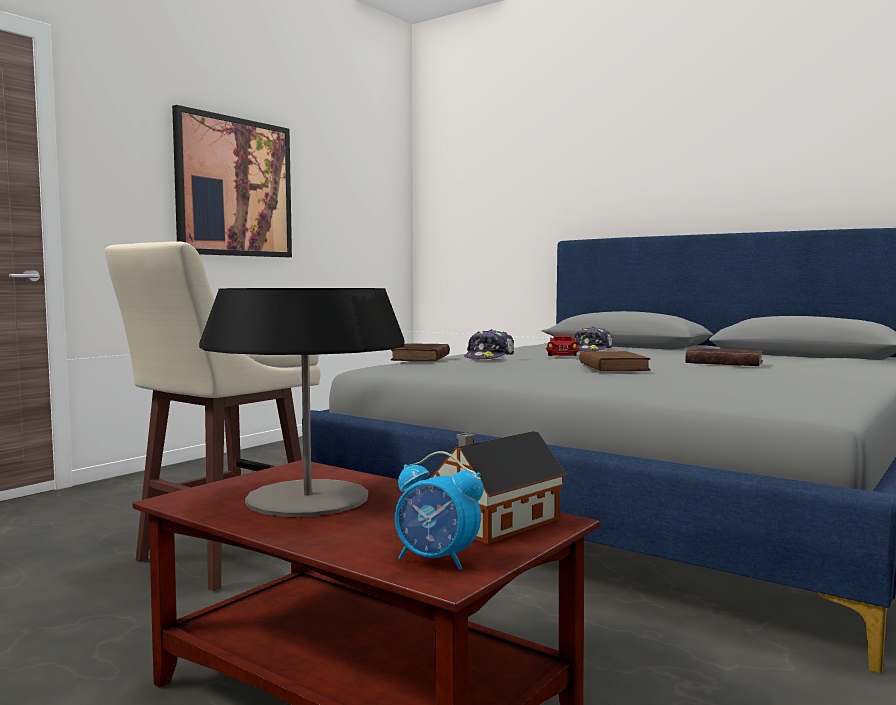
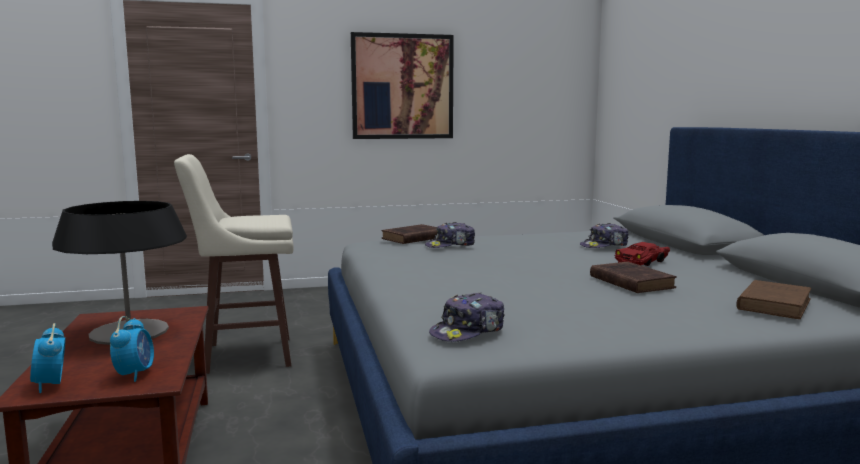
camera: 40 degrees right, 5 degrees up
(494, 523) = (135, 374): toy house -> alarm clock
(563, 354) = (537, 249): red toy car -> red toy car (643, 262)
(612, 366) = (504, 270): brown book -> brown book (774, 304)
(780, 397) = (468, 331): none -> cap

